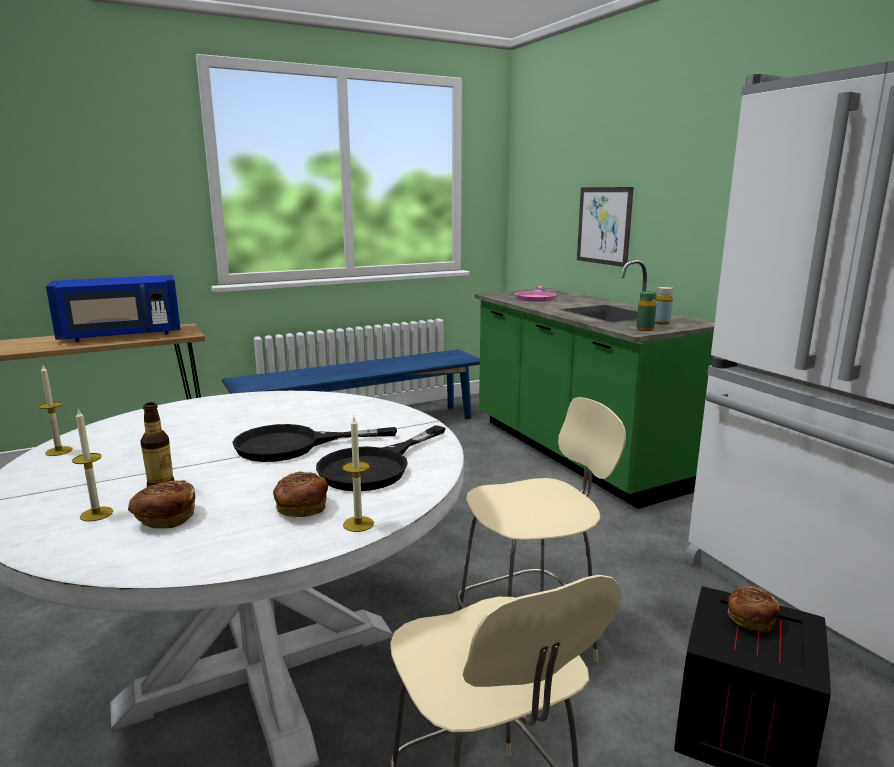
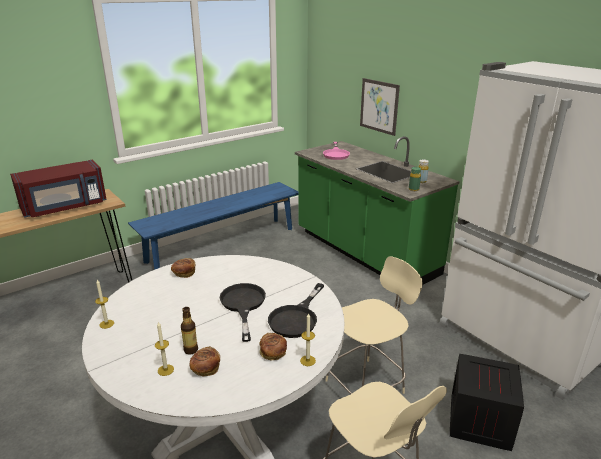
camera: 10 degrees left, 10 degrees up
(121, 335) = (65, 207): blue microwave -> red microwave
(293, 445) = (243, 305): black frying pan -> black frying pan turned 105 degrees clockwise
(750, 619) = (485, 371): bread -> bread (184, 273)

